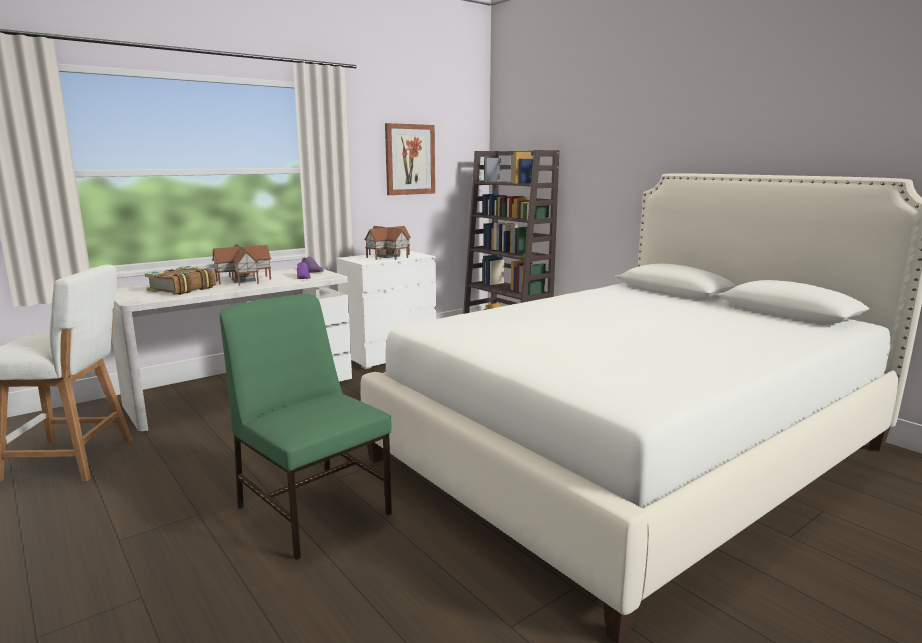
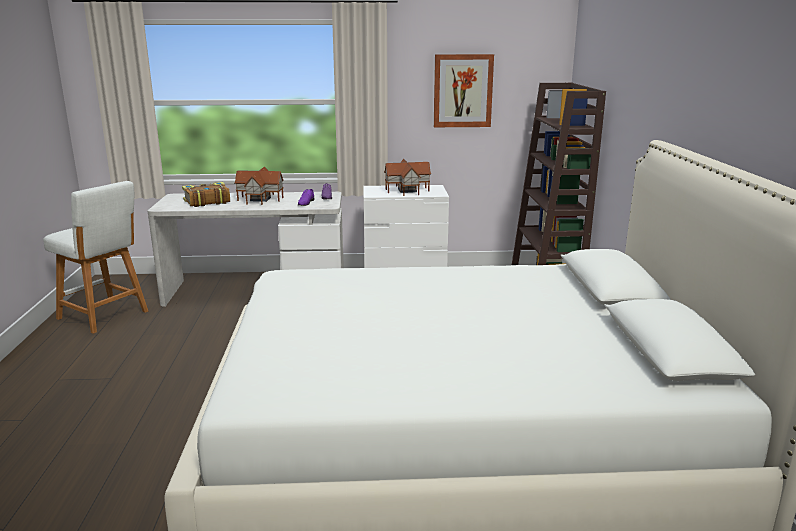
camera: 35 degrees right, 5 degrees up
(313, 508) = (169, 400): green chair -> none

